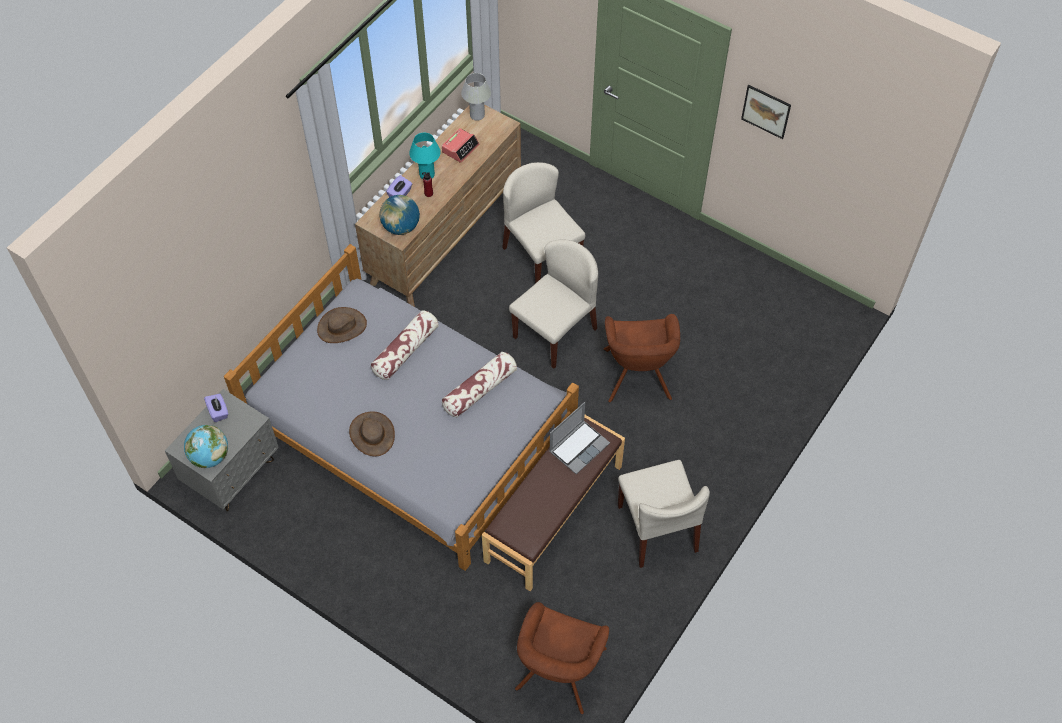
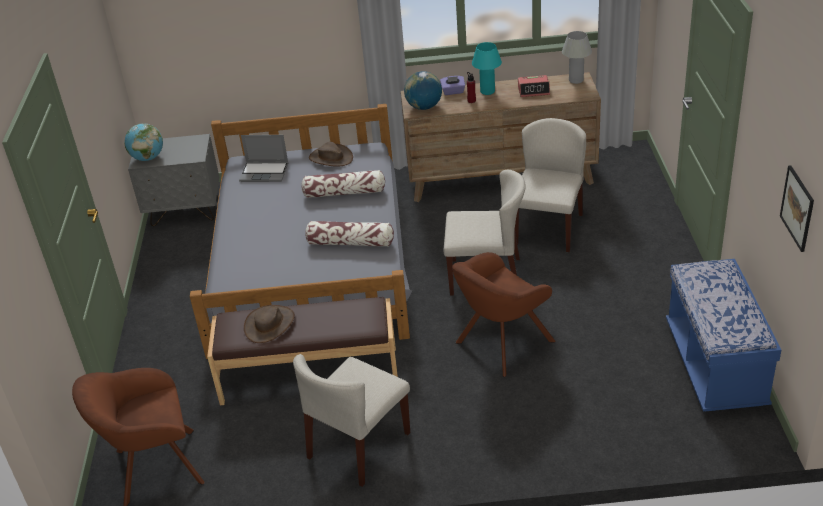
camera: 55 degrees right, 20 degrees down
(218, 412) = (188, 142): purple tissue box -> none
(372, 434) = (252, 219): brown hat -> brown hat (270, 324)
(579, 447) = (350, 315): laptop -> laptop (265, 172)
(766, 111) = (758, 129): picture -> picture (797, 208)
(770, 283) = (715, 366): none -> blue bench

